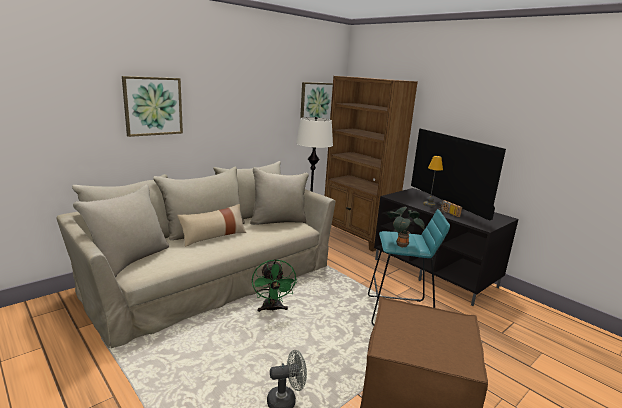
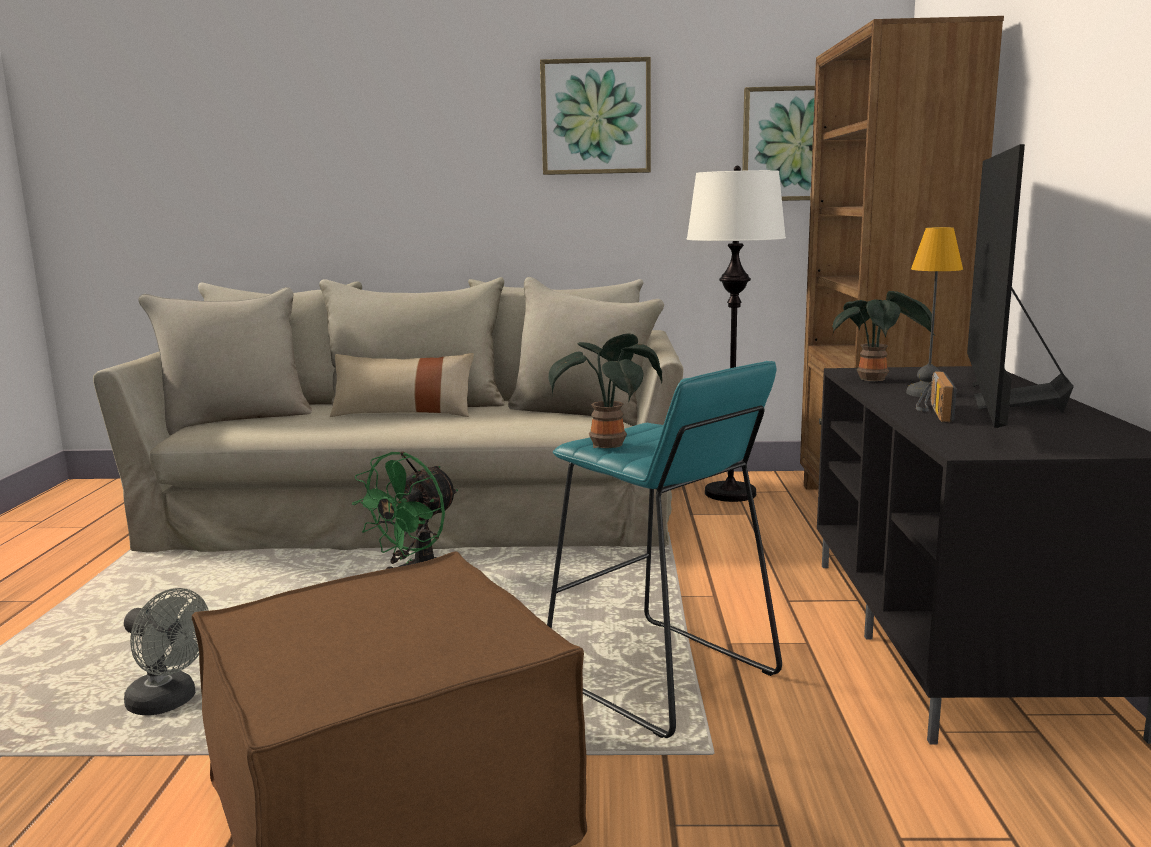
camera: 45 degrees right, 5 degrees down
(153, 106) = (367, 154): picture -> picture (596, 117)
(405, 200) = (876, 380): none -> potted plant

